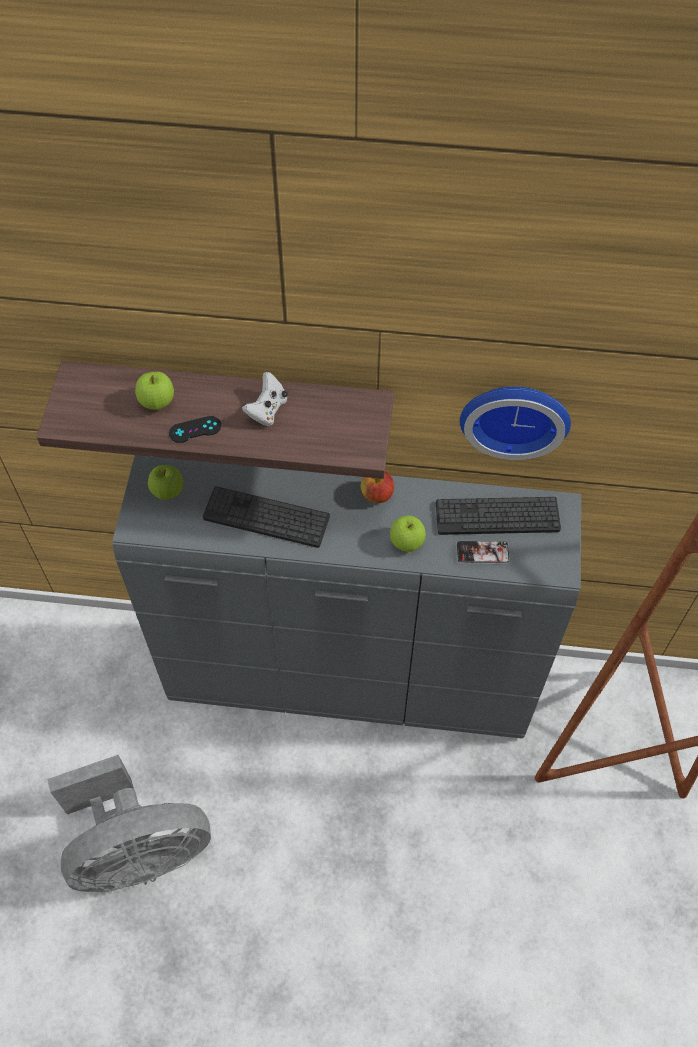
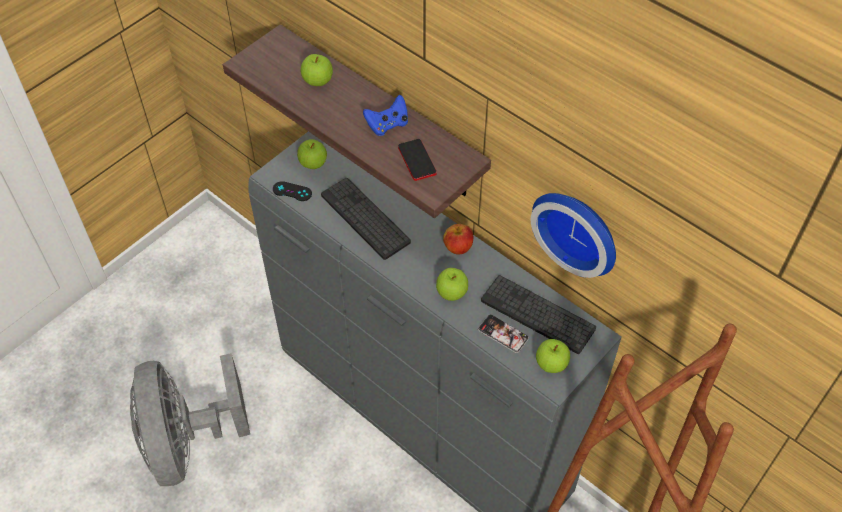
camera: 35 degrees right, 5 degrees down
(138, 851) = (188, 442): grey fan -> grey fan turned 60 degrees clockwise
(195, 429) = (327, 112): black game controller -> black game controller (292, 191)
(267, 410) = (387, 125): white game controller -> blue game controller
(326, 430) = (417, 160): none -> phone
(544, 555) = (551, 364): none -> apple

